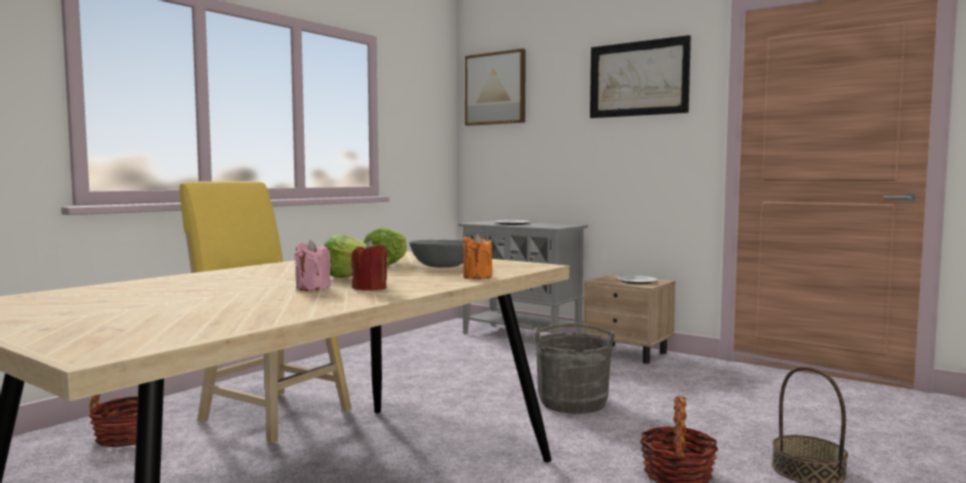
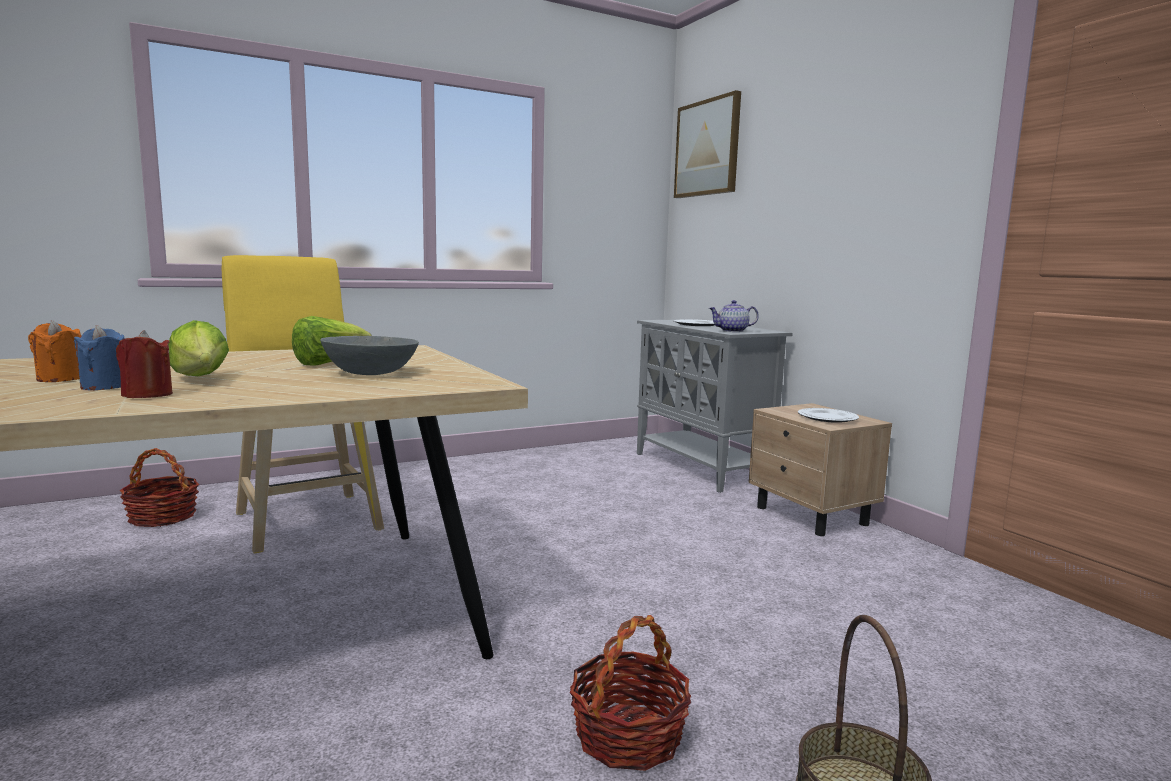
camera: 25 degrees right, 5 degrees up
(312, 288) = (105, 386): pink candle -> blue candle
(477, 277) = (334, 392): orange candle -> orange candle (61, 379)
(552, 226) = (732, 331): none -> teapot
(573, 402) = (639, 575): grey bucket -> none
(638, 79) = (871, 119): picture -> none

